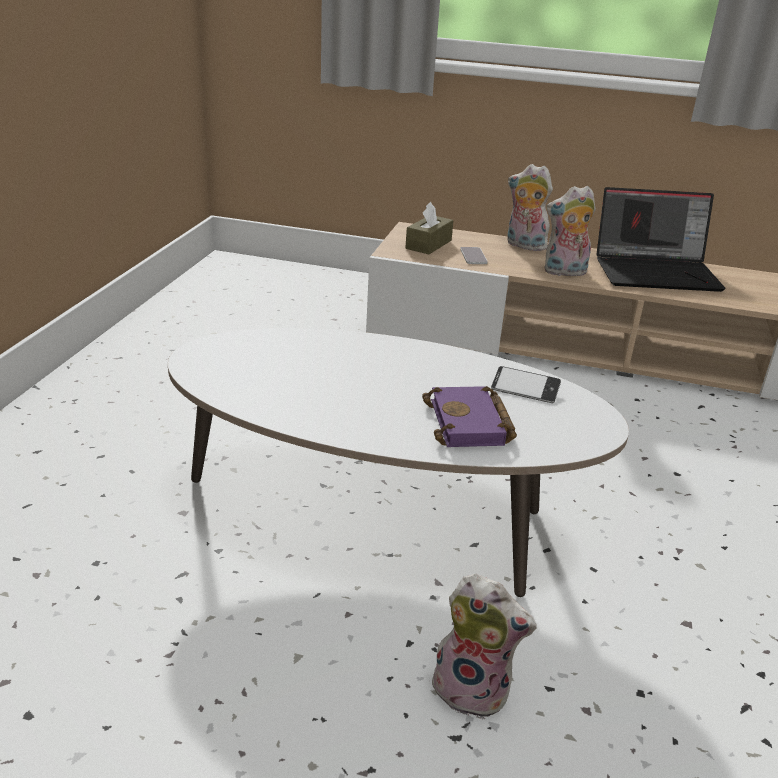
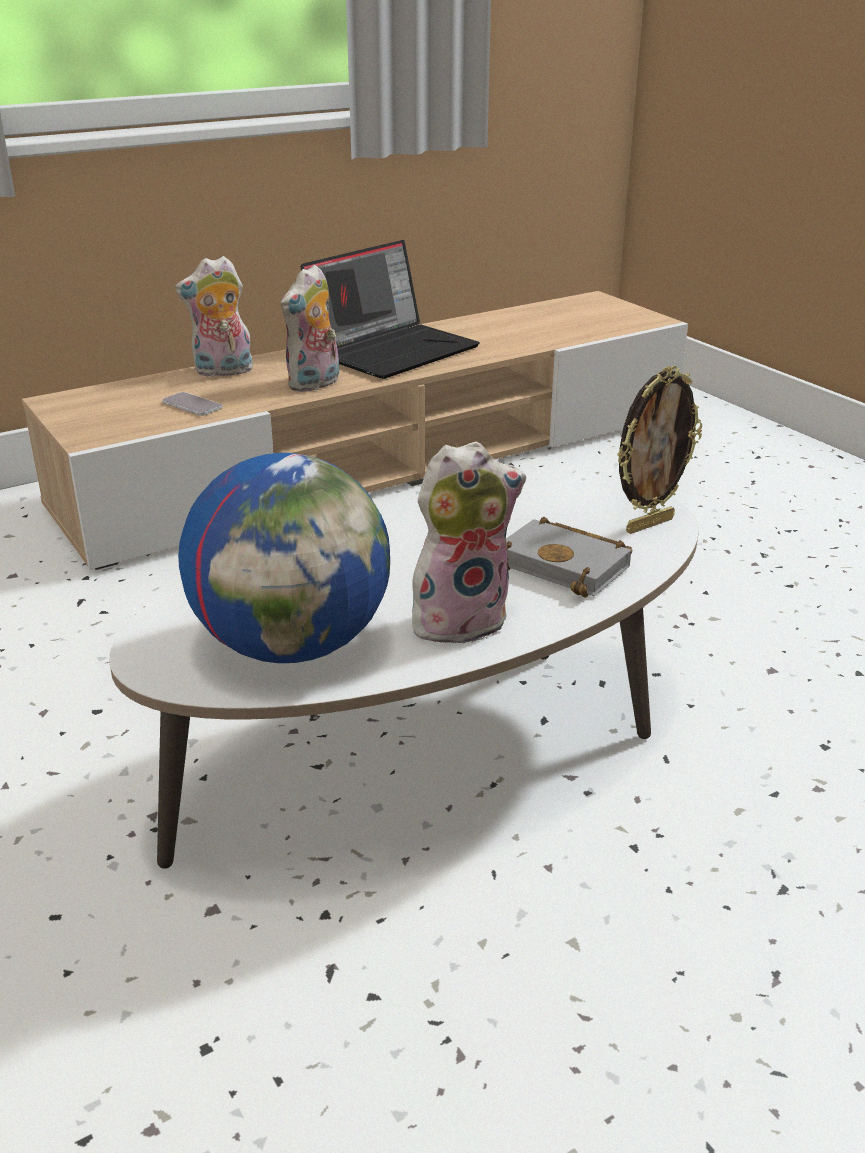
camera: 45 degrees left, 0 degrees up
(259, 380) = (293, 645): none -> globe
(428, 244) = (115, 412): brown tissue box -> none
(471, 425) = (567, 566): purple book -> grey book
(474, 689) = (735, 841): plush toy -> plush toy (460, 619)
(525, 390) = (543, 509): phone -> none
(574, 433) = (648, 524): none -> picture frame

